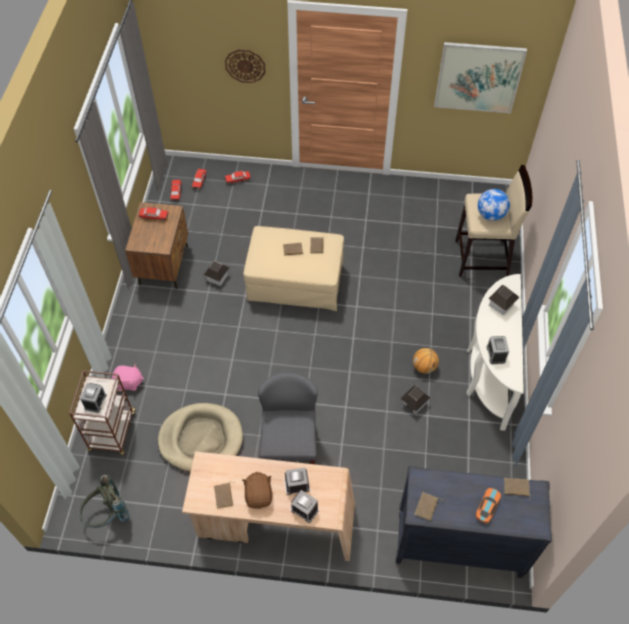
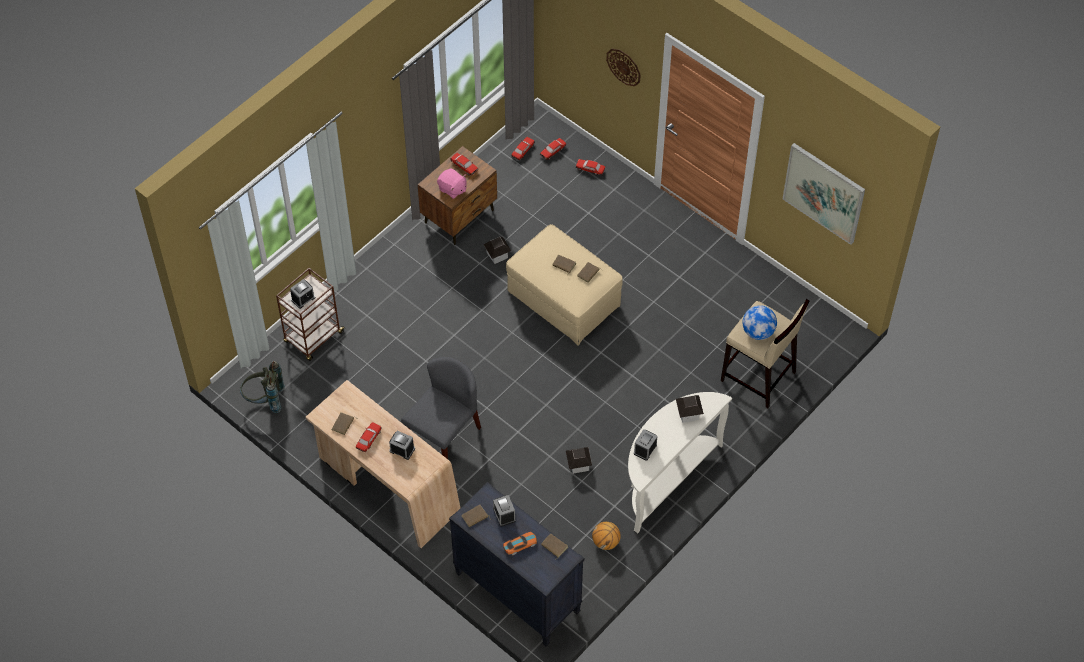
camera: 35 degrees right, 0 degrees up
(128, 382) = (354, 304): pink plush toy -> pink plush toy (452, 189)
(201, 439) = (378, 385): beige dog bed -> none
(259, 495) = (369, 439): brown plush toy -> toy car
(304, 510) = (393, 470): alarm clock -> alarm clock (504, 514)
(424, 367) = (615, 440): basketball -> basketball (606, 542)

